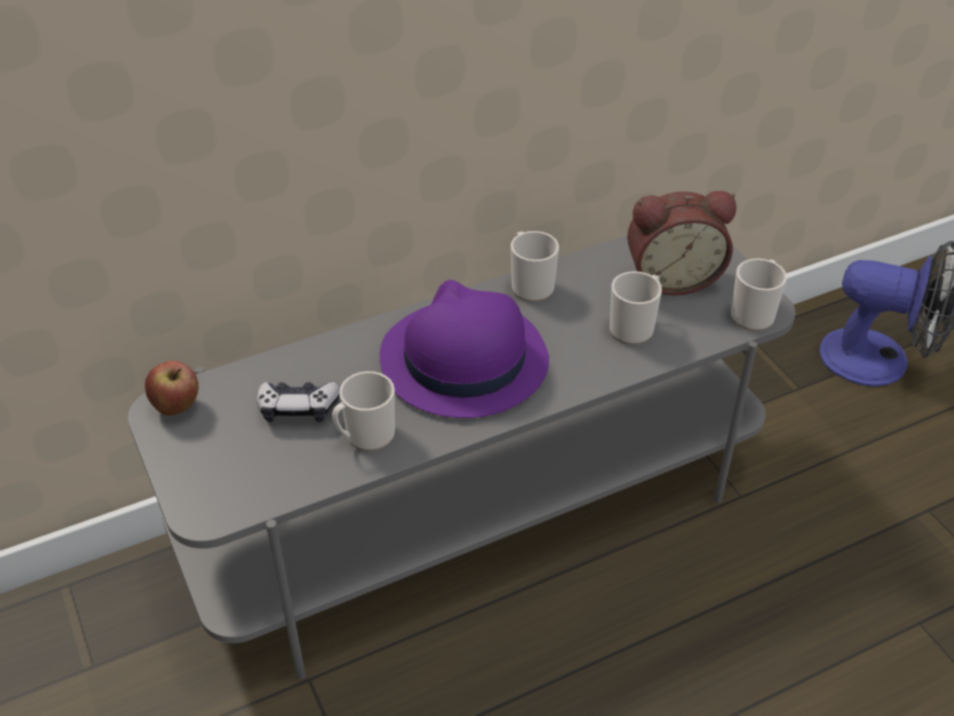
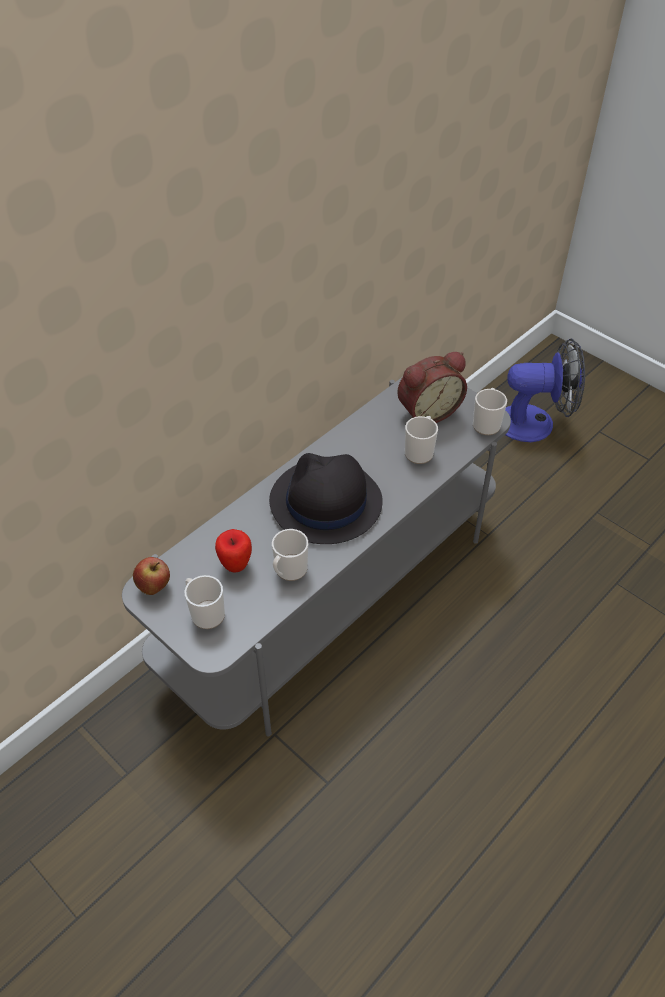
camera: 20 degrees left, 5 degrees up
(298, 408) = (235, 565): game controller -> apple
(463, 360) = (325, 502): purple hat -> black hat
(530, 285) = (342, 439): mug -> mug (205, 613)

